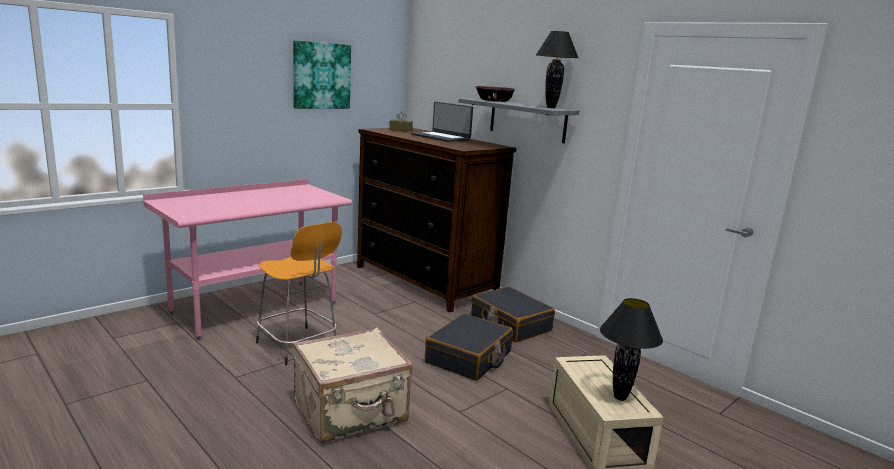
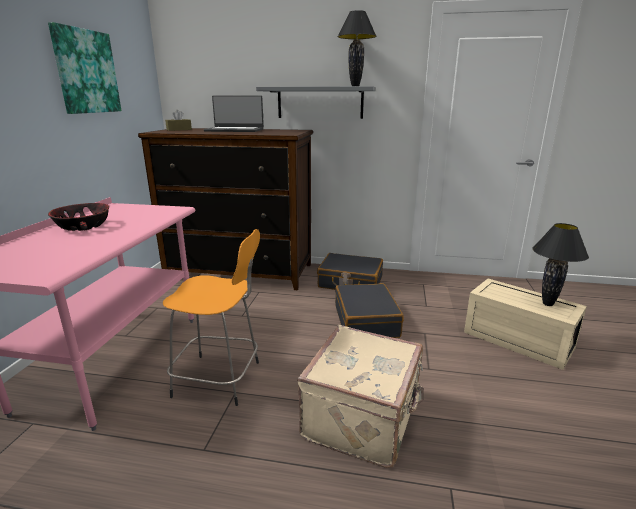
camera: 35 degrees left, 5 degrees up
(494, 100) = (289, 86): bowl -> bowl (83, 226)

